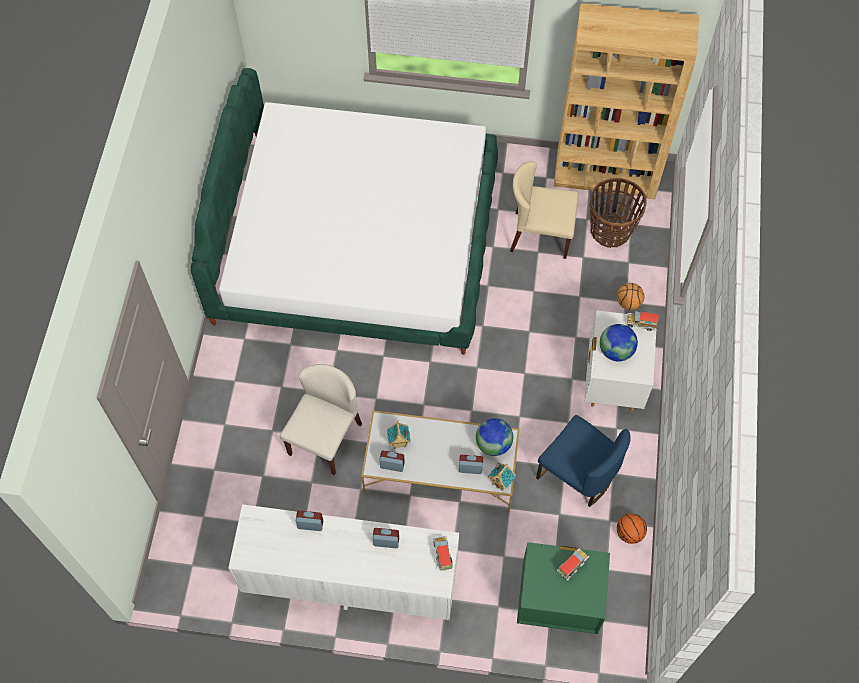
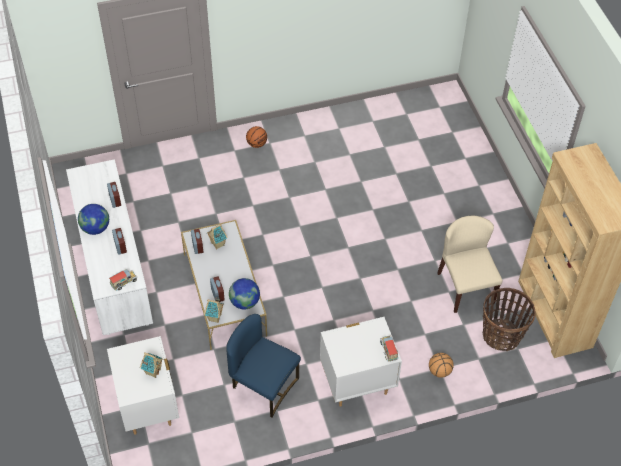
camera: 65 degrees right, 10 degrees down
(325, 438) = (216, 217): beige chair -> none
(357, 242) = (386, 175): bed -> none
(557, 604) = (148, 407): green nightstand -> white nightstand
(572, 566) = (153, 371): toy truck -> toy house
(577, 475) = (263, 386): blue chair -> blue chair turned 105 degrees clockwise
(616, 351) = (354, 341): globe -> globe (95, 228)
(629, 533) = (230, 439): basketball -> basketball (257, 144)

